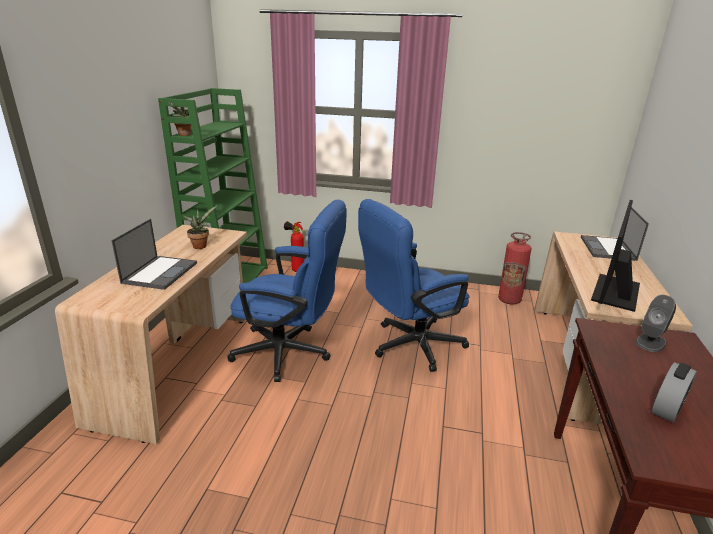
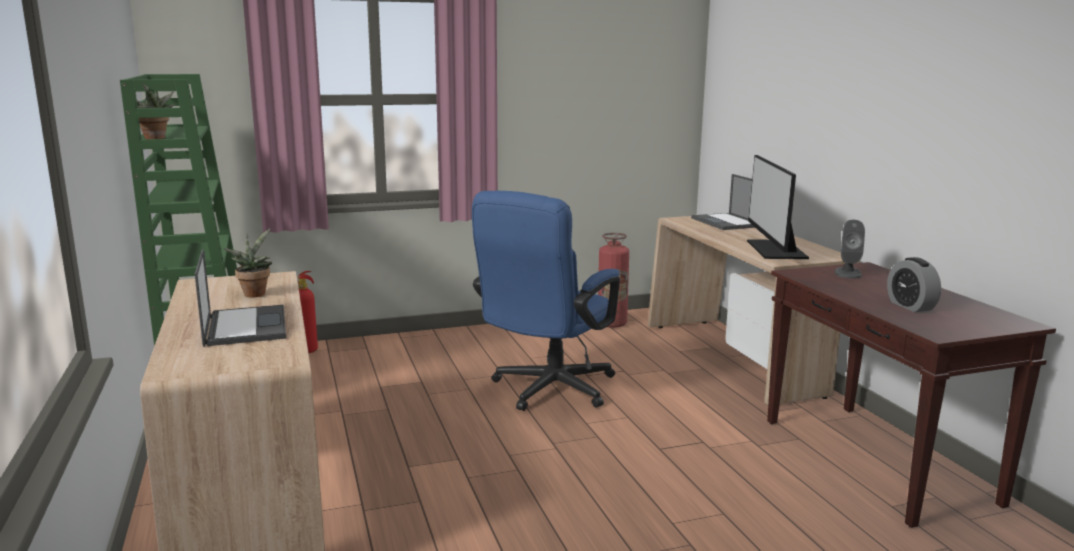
camera: 30 degrees left, 10 degrees down
(290, 353) = (403, 438): blue office chair -> none
(667, 409) = (910, 306): alarm clock -> alarm clock turned 150 degrees clockwise

